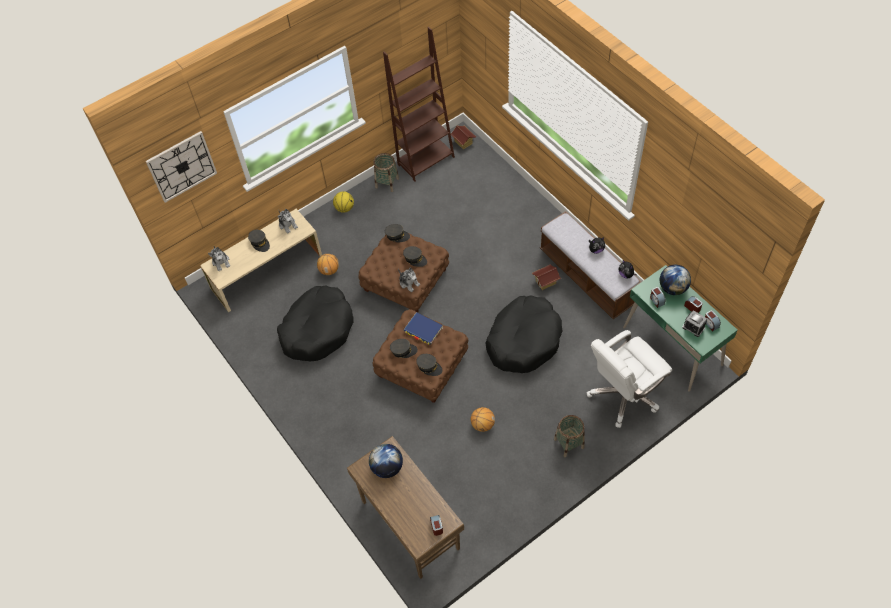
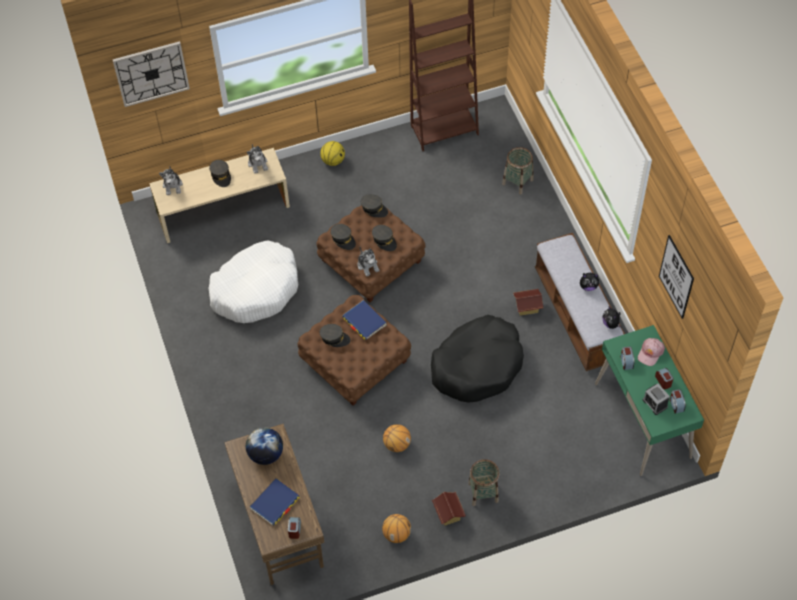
camera: 15 degrees right, 0 degrees up
(317, 329) = (256, 289): black dog bed -> white dog bed
(329, 270) = (291, 227): basketball -> basketball (396, 534)
(387, 183) = (391, 144): basket -> basket (517, 182)
(411, 508) = (275, 503): none -> blue book
(429, 367) = (356, 364): grey cap -> grey cap (343, 239)
(463, 142) = (495, 120): toy house -> toy house (448, 514)
(624, 394) = (565, 458): white office chair -> none
(672, 288) = (650, 353): globe -> pink cap
(690, 216) = (676, 277): none -> picture

